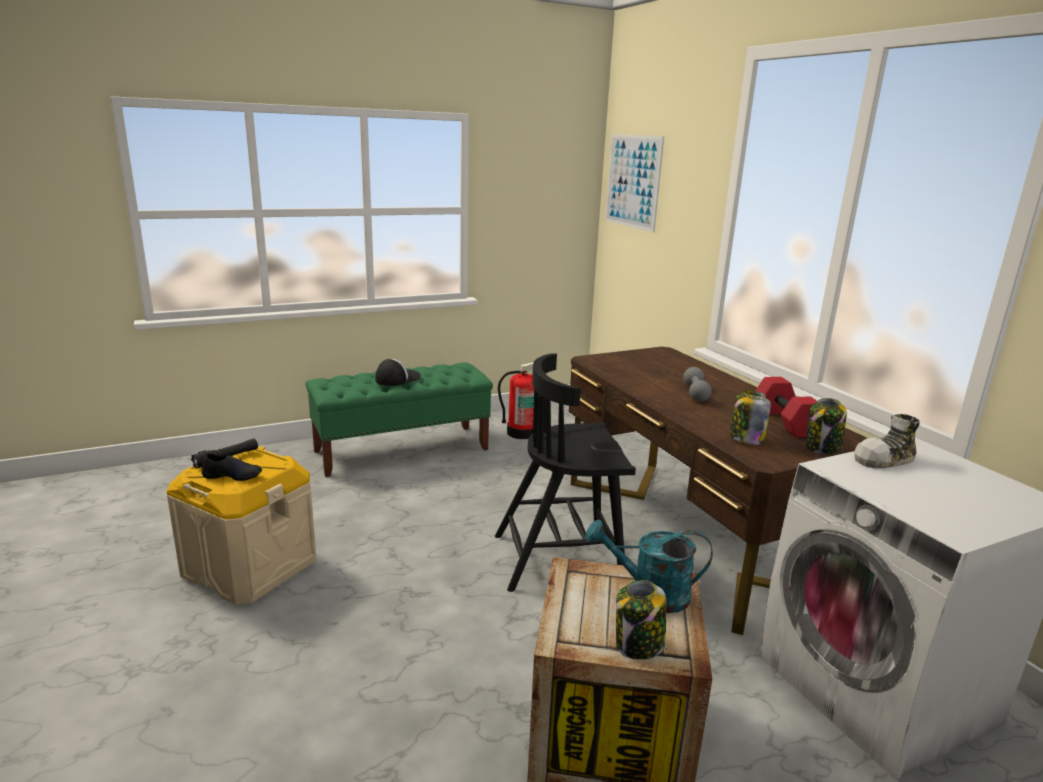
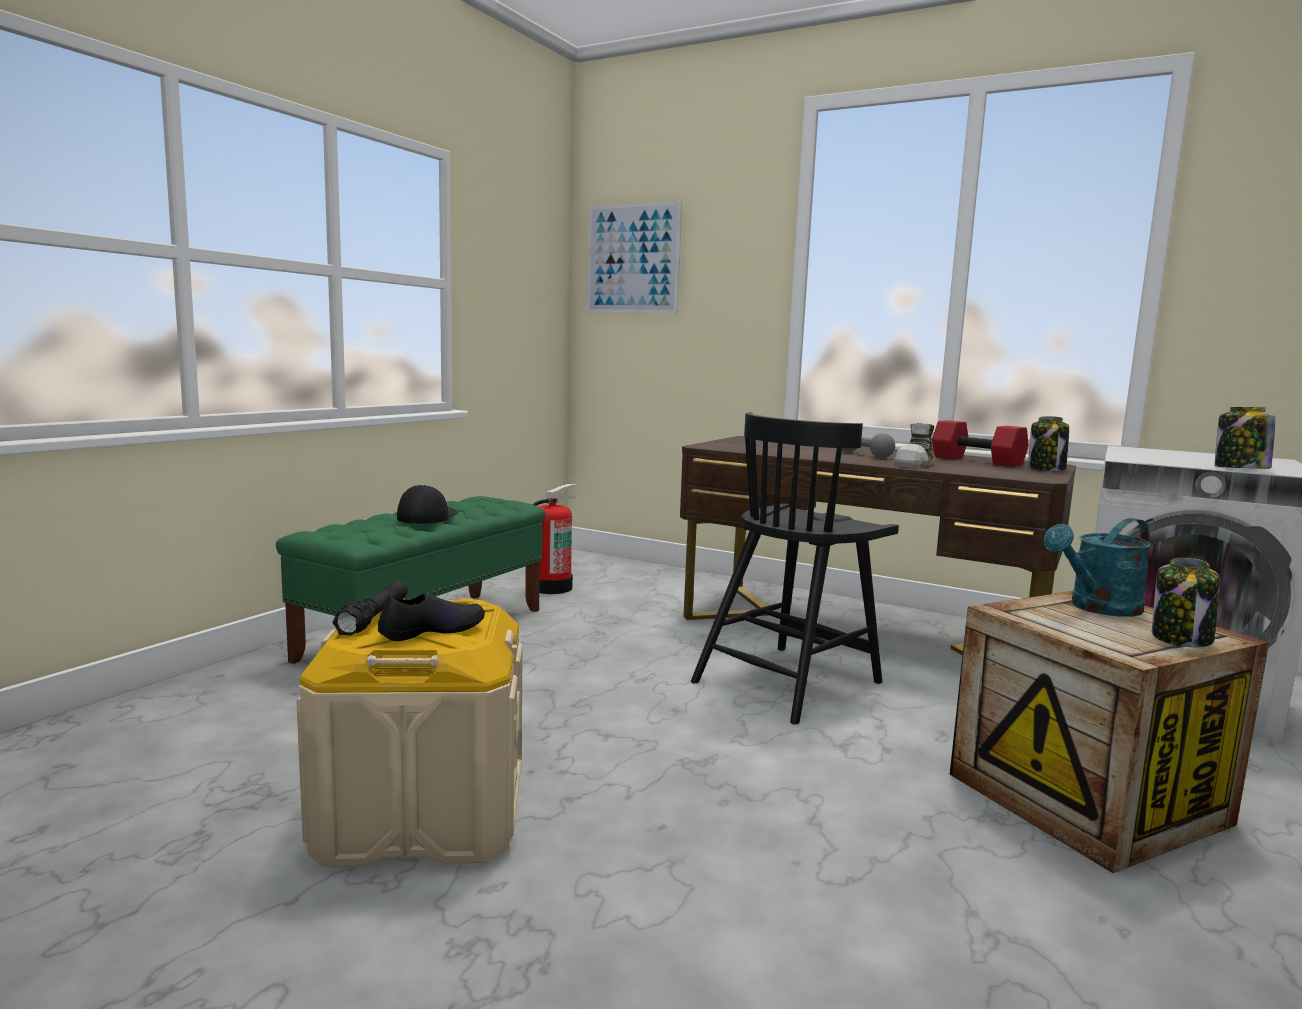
camera: 35 degrees left, 10 degrees down
(745, 439) = (987, 471): jar -> jar (1240, 469)
(885, 459) = (1137, 453): shoe -> shoe (916, 464)

